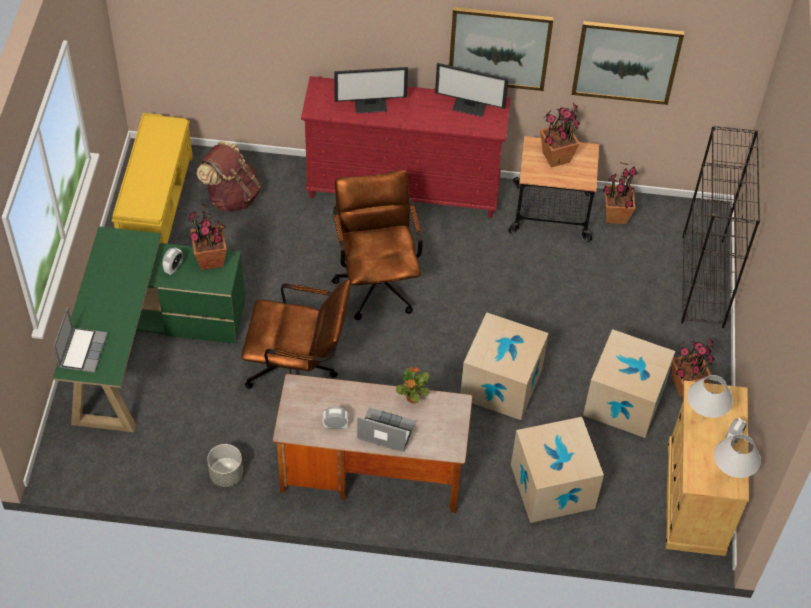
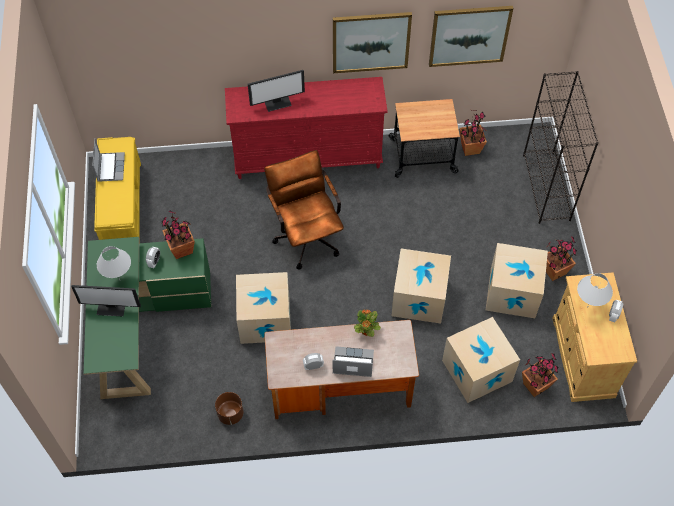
camera: 10 degrees left, 5 degrees up
(82, 350) = (101, 345): laptop -> laptop (110, 167)
(226, 474) = (230, 414): grey planter -> brown planter
(232, 196) = (179, 189): brown backpack -> none
(299, 372) = (265, 319): brown office chair -> cardboard box
(470, 106) = (353, 89): monitor -> monitor (111, 308)
(556, 157) = (423, 115): potted plant -> potted plant (535, 386)
(727, 481) = (618, 350): white table lamp -> white table lamp (120, 281)

